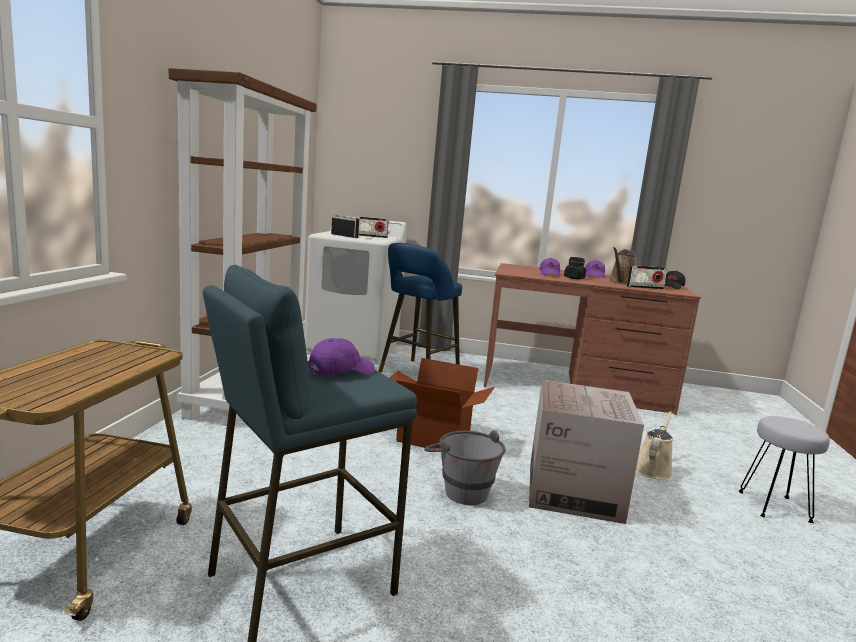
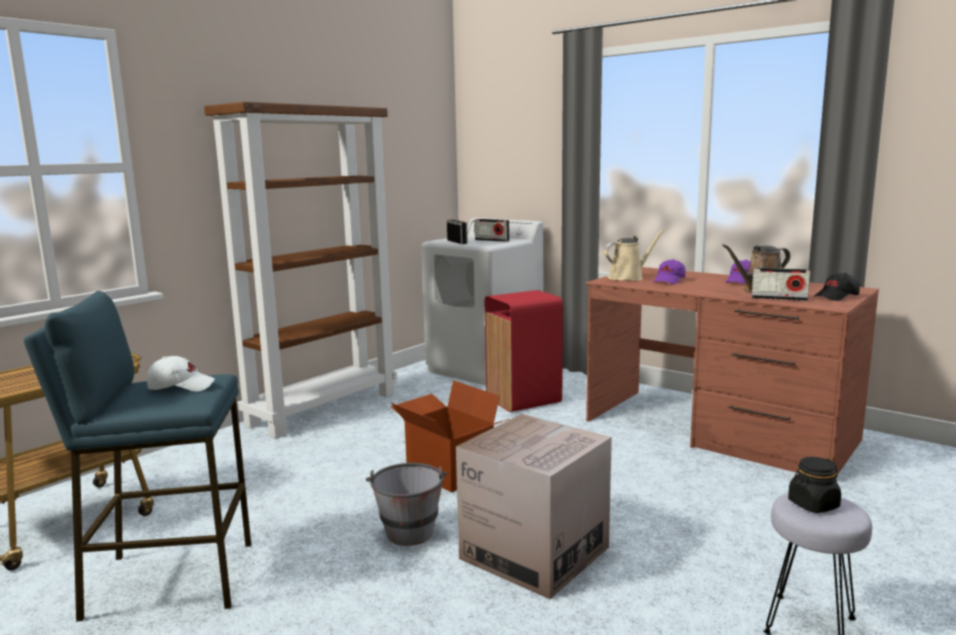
camera: 30 degrees right, 0 degrees up
(340, 371) = (181, 386): purple cap -> white cap
(416, 374) = (522, 400): blue stool -> red trash can
(574, 278) = (693, 286): black jar -> black jar (813, 505)
(653, 469) = (683, 545): beige watering can -> beige watering can (628, 277)

